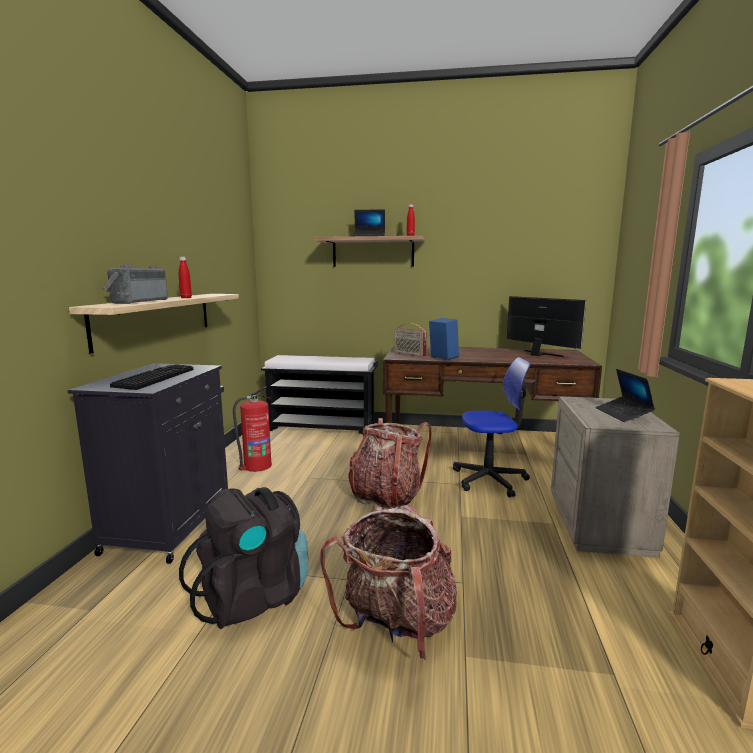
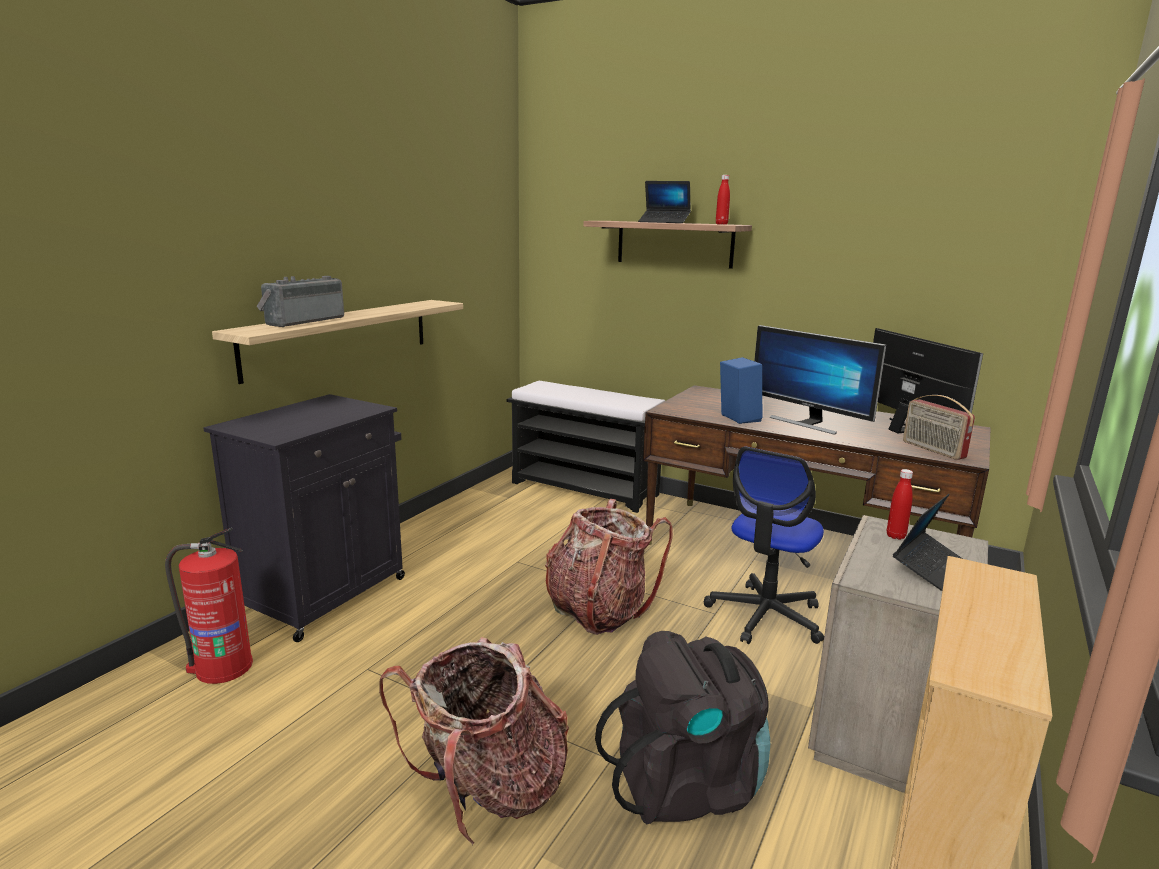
camera: 20 degrees right, 5 degrees up
(154, 378) = (303, 420): keyboard -> none
(186, 298) = (374, 313): red bottle -> red bottle (895, 536)
(254, 596) = (356, 706): black backpack -> black backpack (686, 784)
(256, 466) = (466, 533): fire extinguisher -> fire extinguisher (222, 667)
(409, 354) = (695, 406): radio -> radio (932, 450)
(484, 356) = (808, 423): none -> monitor
(489, 479) = (765, 616): office chair -> office chair turned 105 degrees clockwise
(623, 414) = (929, 568): laptop -> laptop turned 150 degrees counterclockwise

